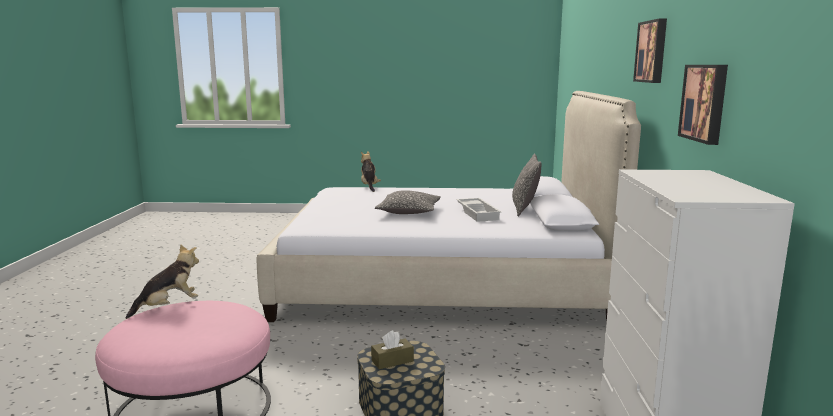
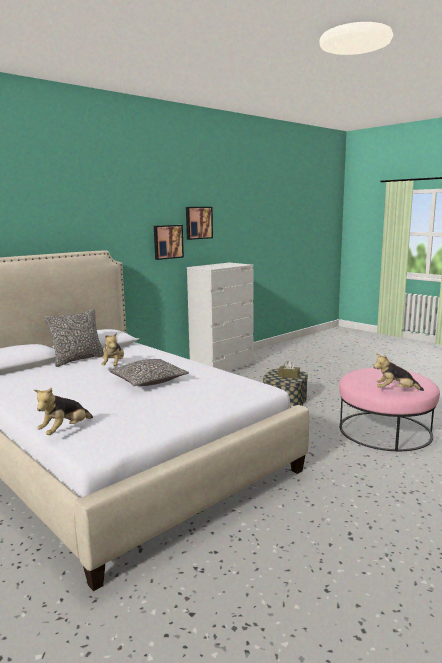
camera: 135 degrees left, 0 degrees up
(478, 213) = (114, 365): white tray -> plush toy
(652, 51) = (101, 219): picture -> picture (198, 222)

